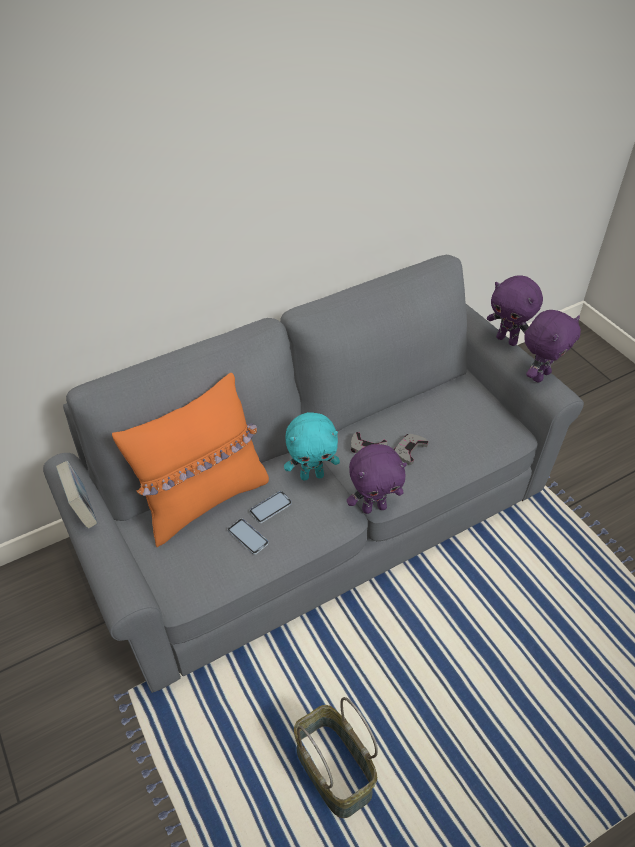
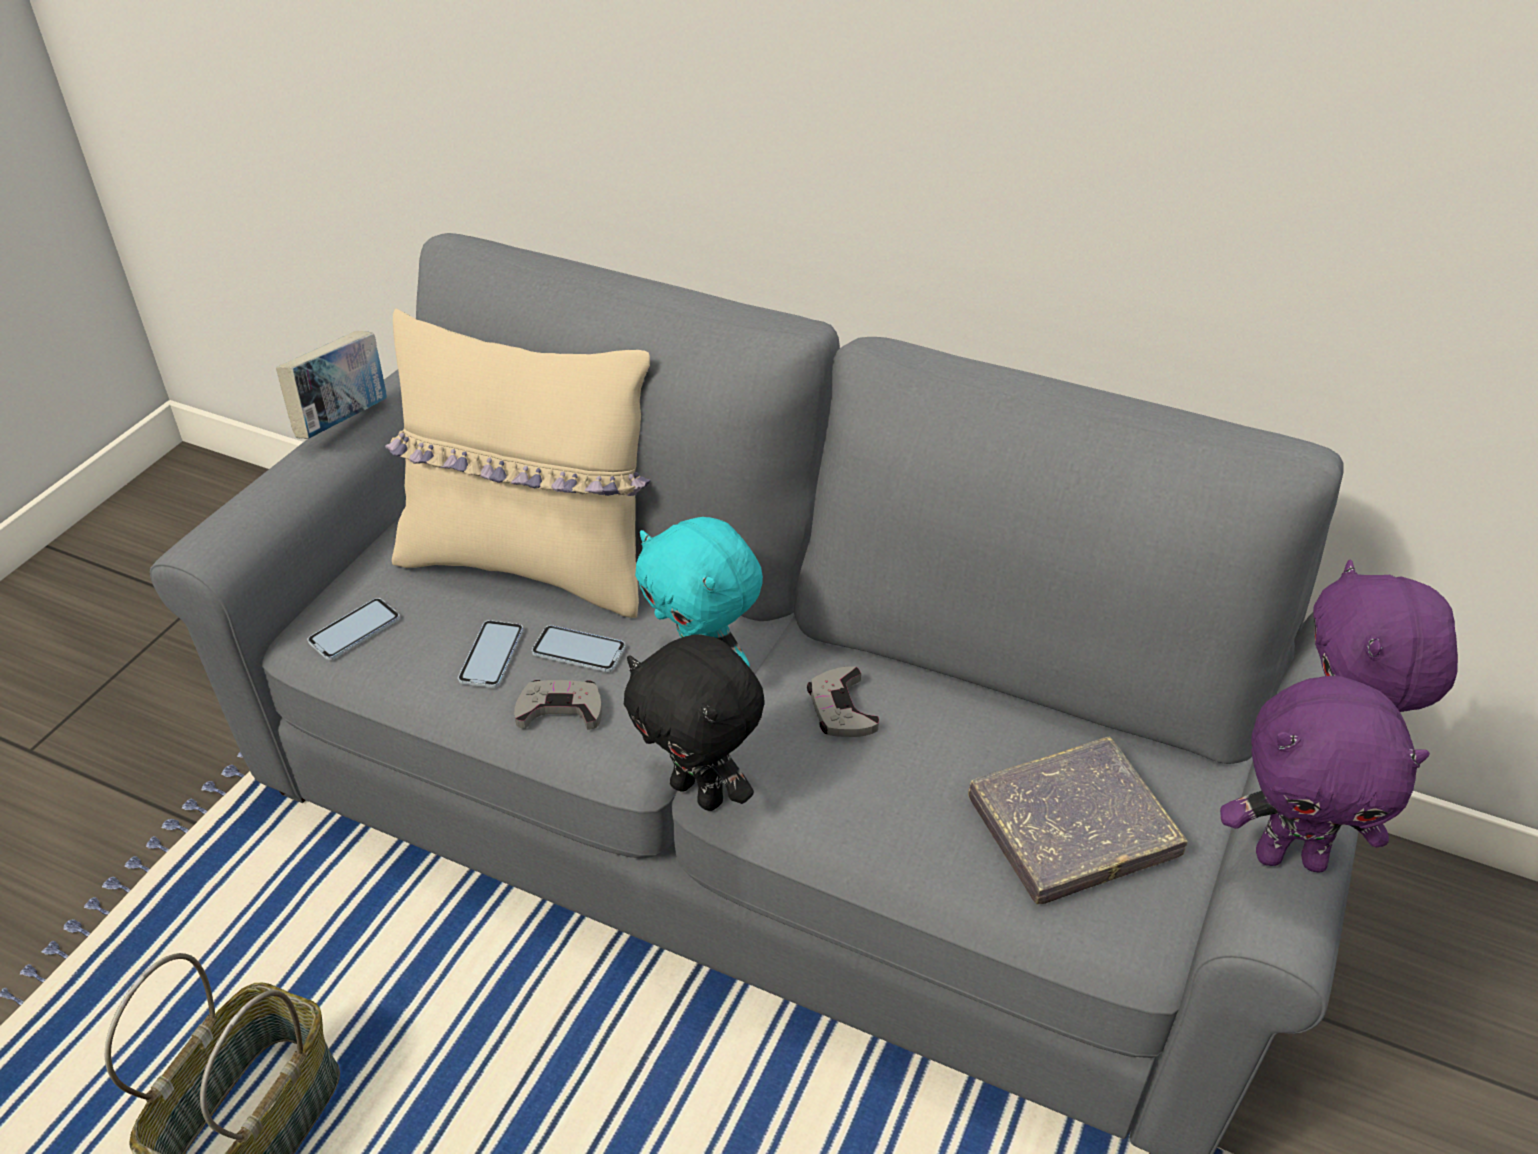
camera: 55 degrees right, 5 degrees down
(186, 579) = (354, 630): none -> phone
(204, 499) = (531, 565): orange pillow -> beige pillow
(374, 507) = (700, 792): purple plush toy -> black plush toy
(409, 450) = (898, 774): grey game controller -> grey game controller (560, 709)
(463, 422) = (1072, 827): none -> grey book

